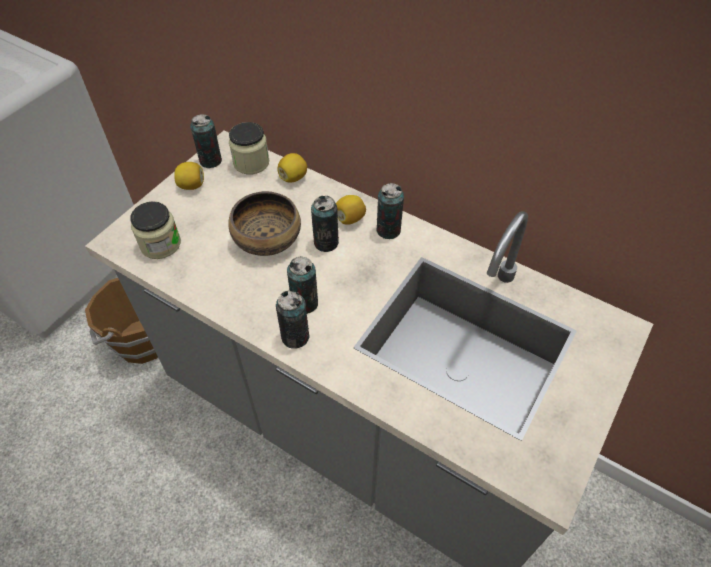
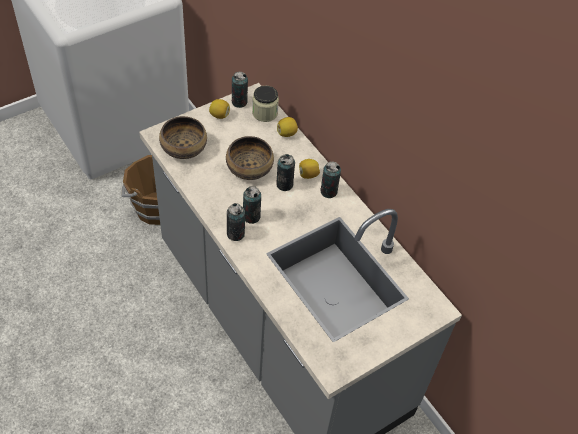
camera: 20 degrees right, 0 degrees up
(160, 244) = (183, 147): jar -> bowl

